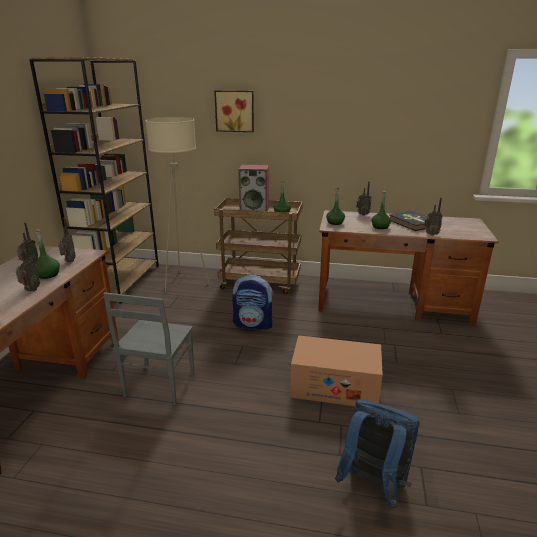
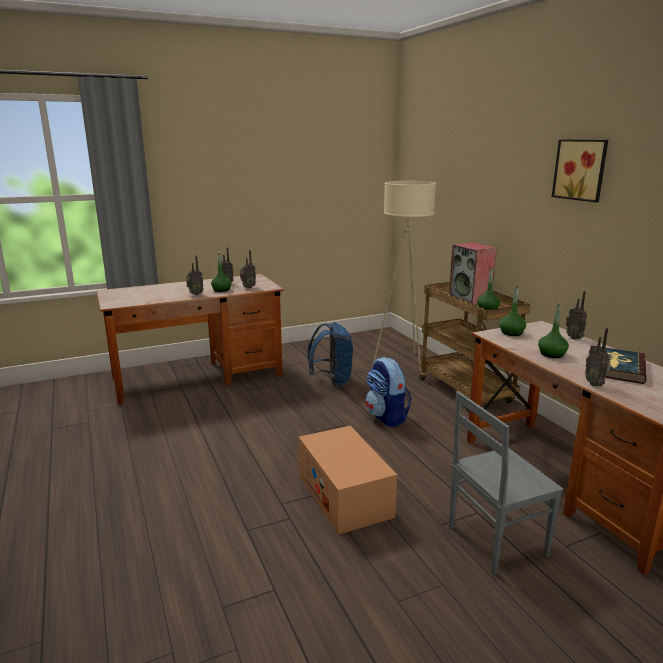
camera: 55 degrees right, 5 degrees down
(121, 281) = (360, 340): brown bookcase -> none
(158, 385) = (248, 413): grey chair -> grey chair (494, 540)
(235, 111) = (488, 179): picture -> picture (581, 170)
(373, 485) = (223, 563): blue backpack -> blue backpack (332, 381)

